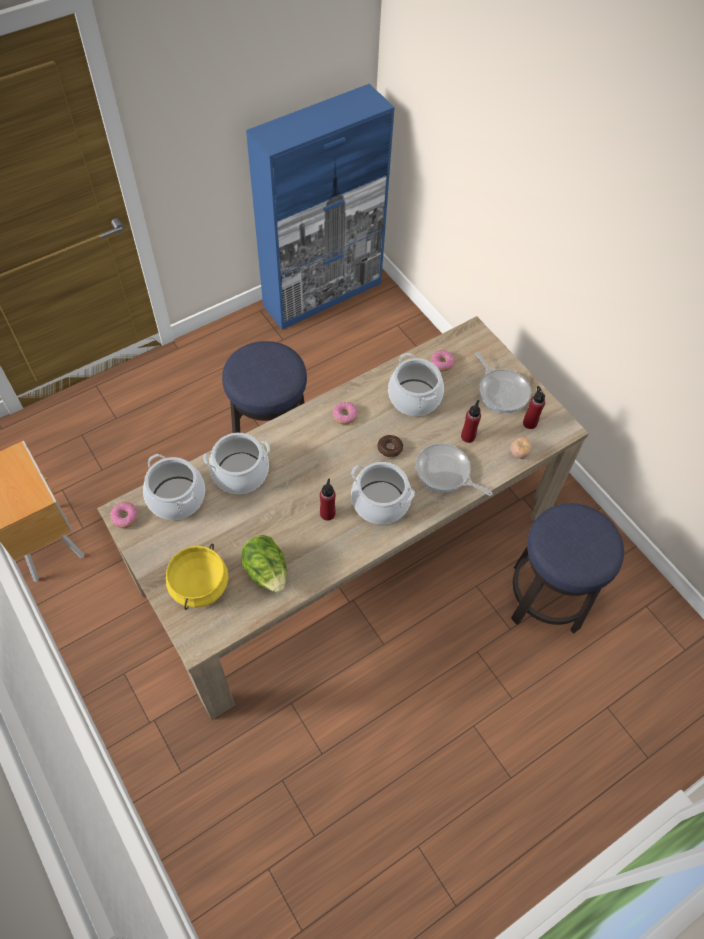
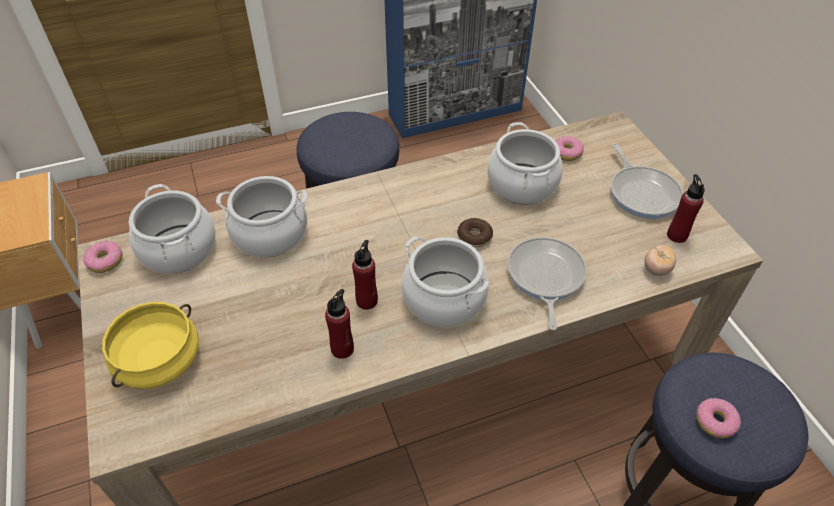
camera: 15 degrees right, 10 degrees down
(266, 572) = (257, 361): lettuce -> none
(345, 416) = (426, 191): donut -> donut (715, 422)
(445, 472) = (545, 277): frying pan -> frying pan turned 45 degrees clockwise
(468, 436) = (586, 238): red bottle -> red bottle (342, 349)

